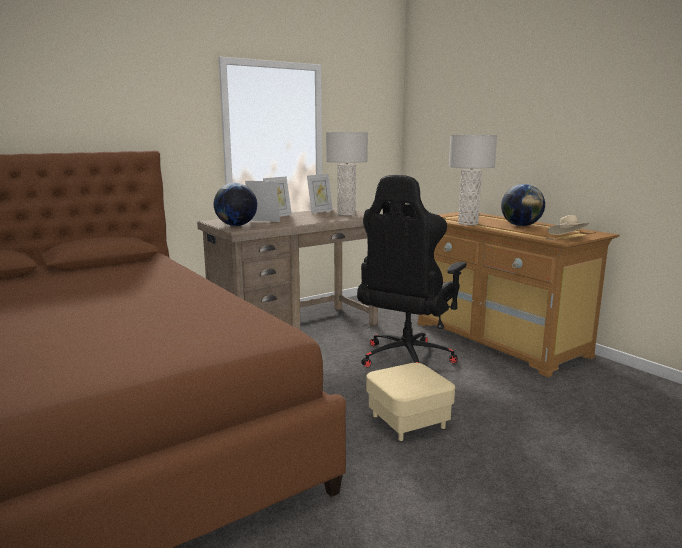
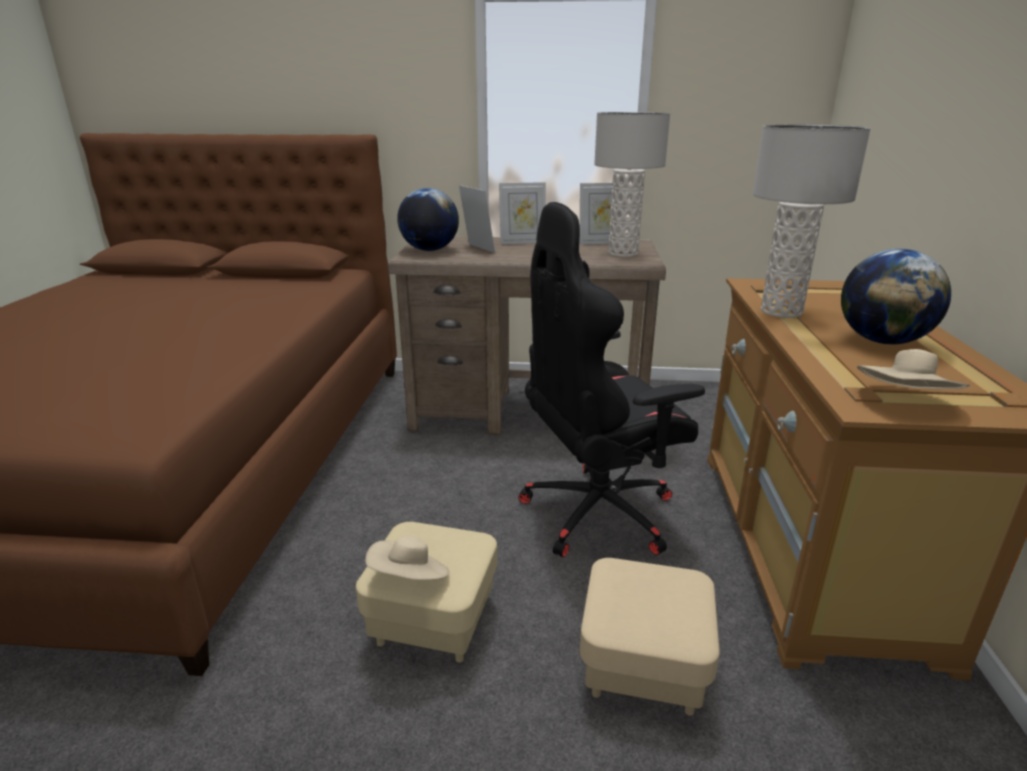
camera: 40 degrees right, 10 degrees up
(417, 386) = (410, 579): none -> beige hat
(508, 397) = (643, 666): none -> beige ottoman

